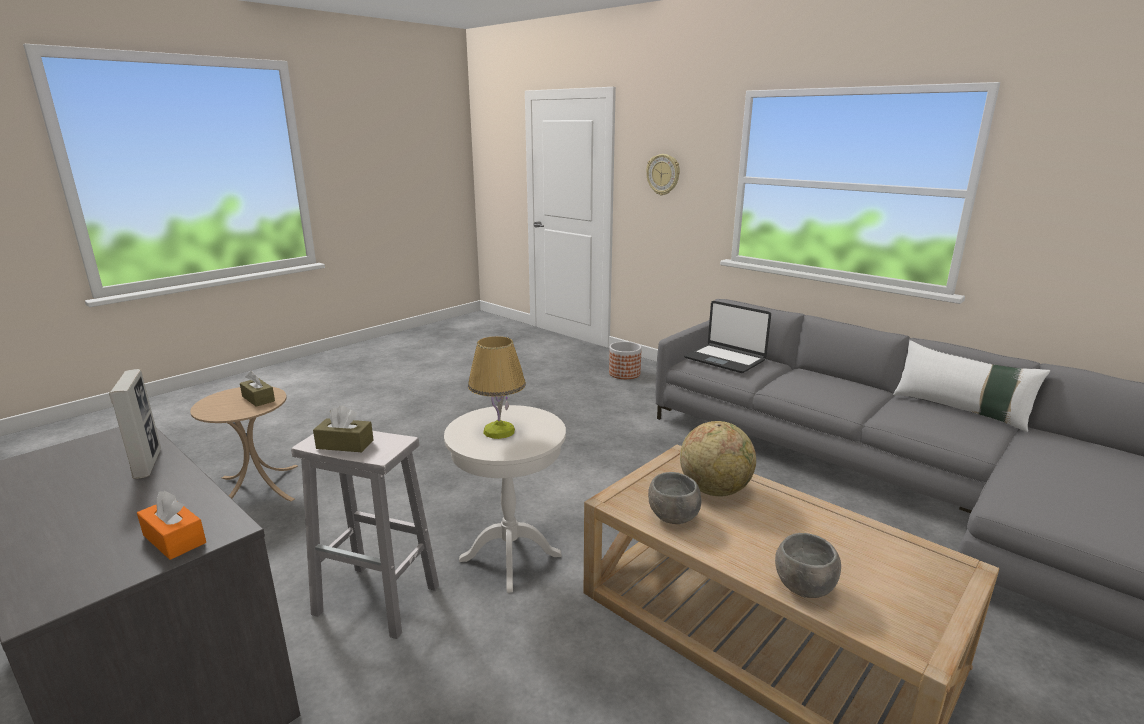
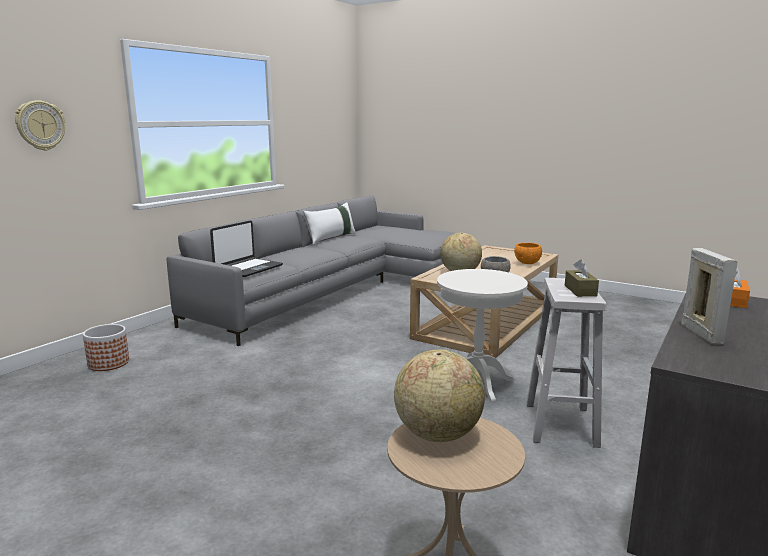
camera: 100 degrees left, 5 degrees down
(147, 463) = (701, 334): picture frame -> picture frame turned 120 degrees clockwise
(258, 399) = (438, 434): brown tissue box -> globe
(499, 431) = (486, 280): table lamp -> none
(803, 588) = (528, 263): grey bowl -> orange bowl

